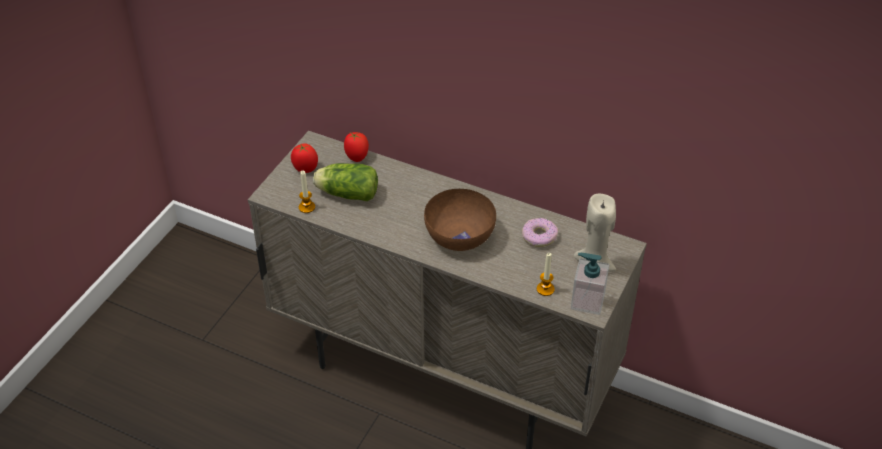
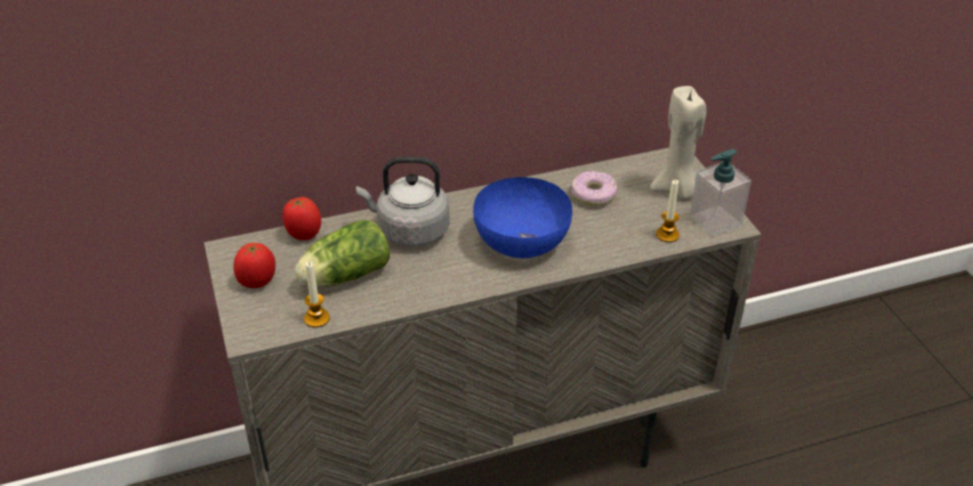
camera: 45 degrees left, 5 degrees down
(410, 190) = (409, 231): none -> grey kettle
(460, 235) = (521, 240): brown bowl -> blue bowl

